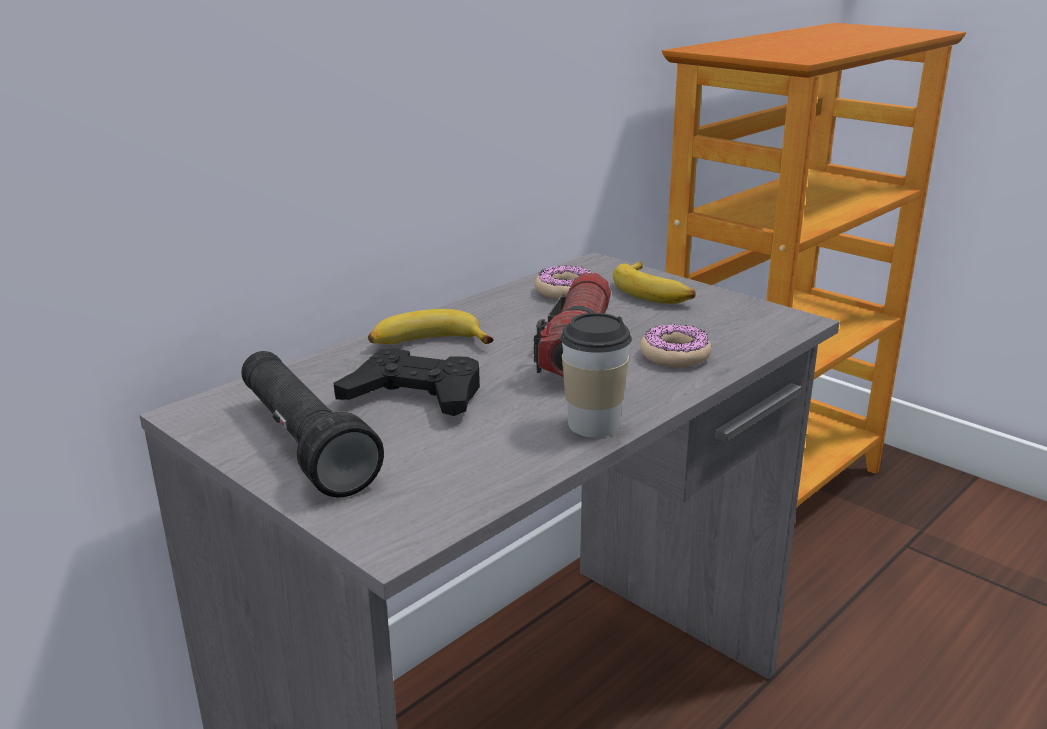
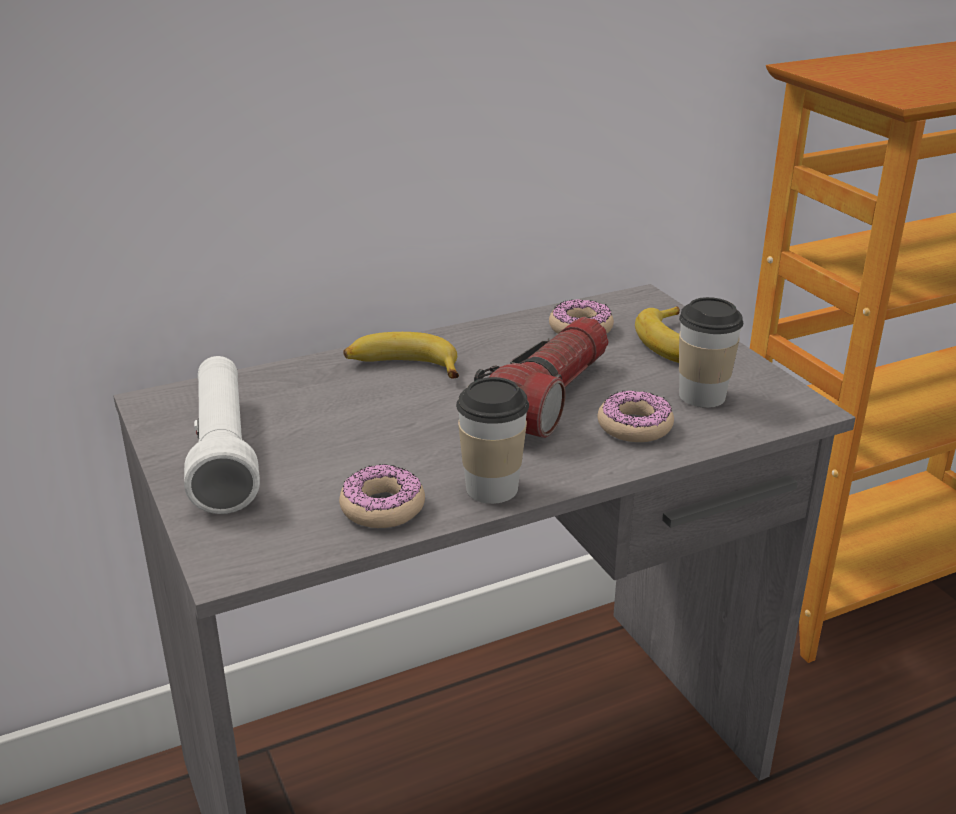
camera: 20 degrees right, 5 degrees up
(304, 443) = (223, 452): black flashlight -> white flashlight
(414, 396) = (350, 422): black game controller -> none
(505, 459) = (382, 507): none -> donut
(709, 325) = (702, 396): none -> cup

